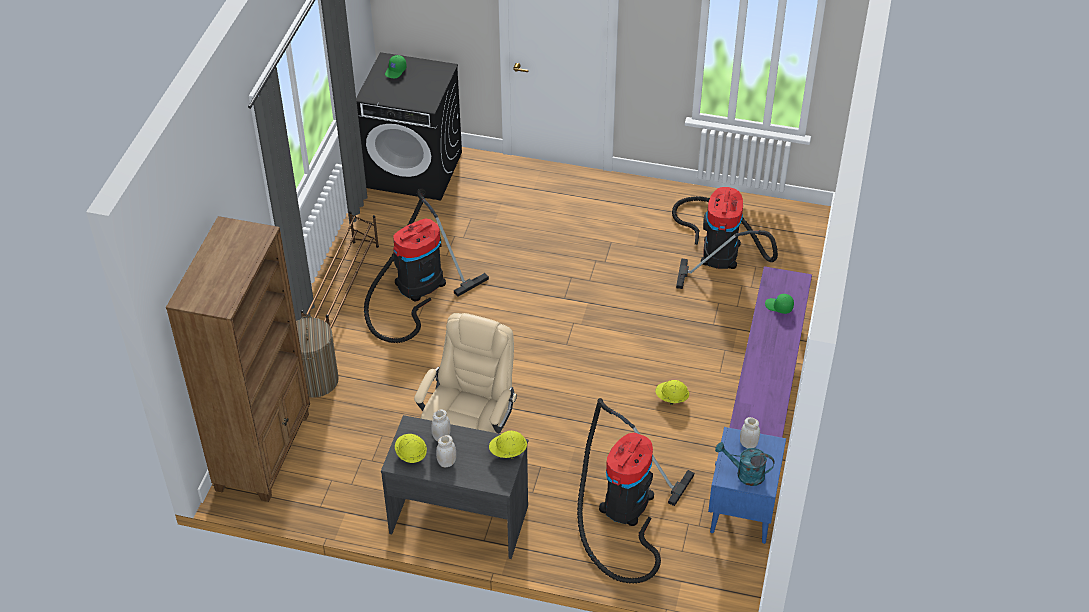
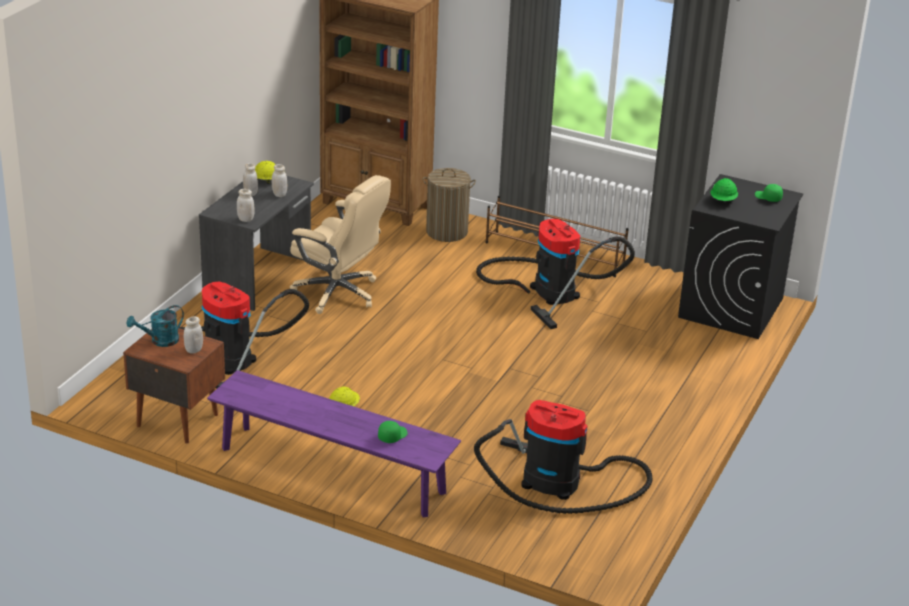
camera: 100 degrees right, 15 degrees down
(411, 96) = (723, 201): none -> green hard hat
(508, 452) = (246, 219): yellow hard hat -> white jar
(741, 515) = (177, 419): blue nightstand -> brown nightstand
(745, 474) = (160, 341): turquoise watering can -> turquoise watering can turned 150 degrees counterclockwise

